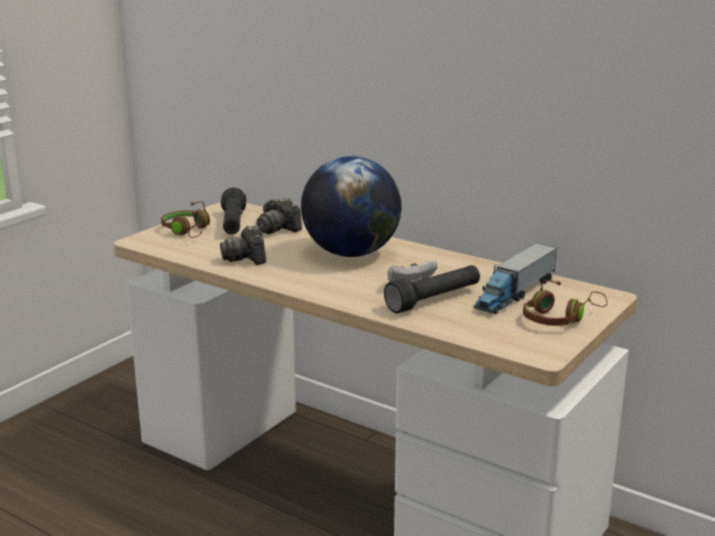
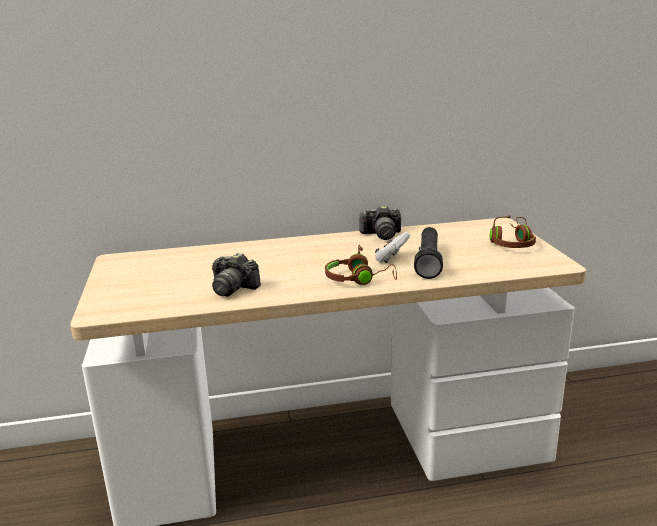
camera: 45 degrees left, 0 degrees up
(188, 231) = (127, 289): brown headphones -> brown headphones (359, 279)
(233, 224) = (155, 270): black flashlight -> none
(277, 229) = (202, 260): camera -> camera (381, 234)
(351, 253) = (301, 255): globe -> none
(515, 293) = (457, 239): toy truck -> none

